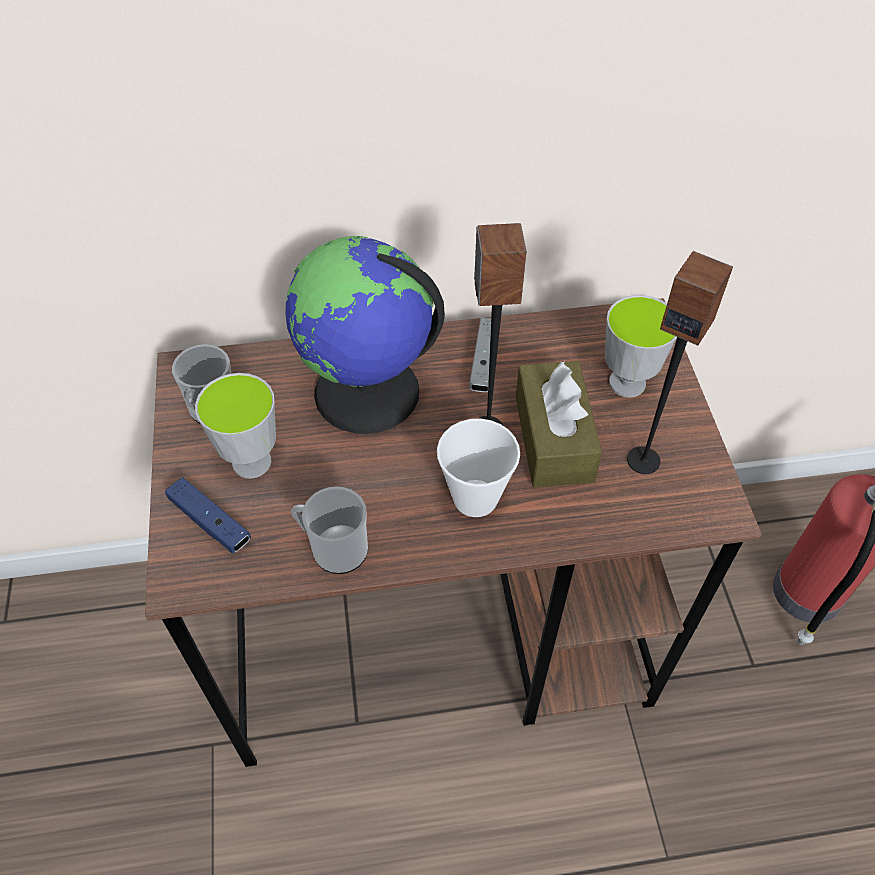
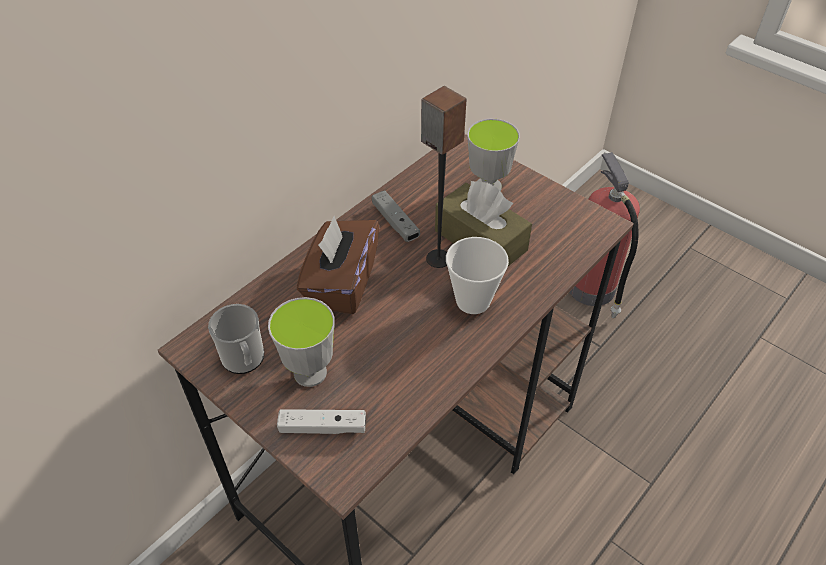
camera: 40 degrees left, 5 degrees down
(210, 522) = (323, 427): blue game controller -> white game controller
(334, 548) = (421, 386): mug -> none
(367, 393) = (341, 284): globe -> brown tissue box
(643, 460) = (540, 222): speaker -> none

